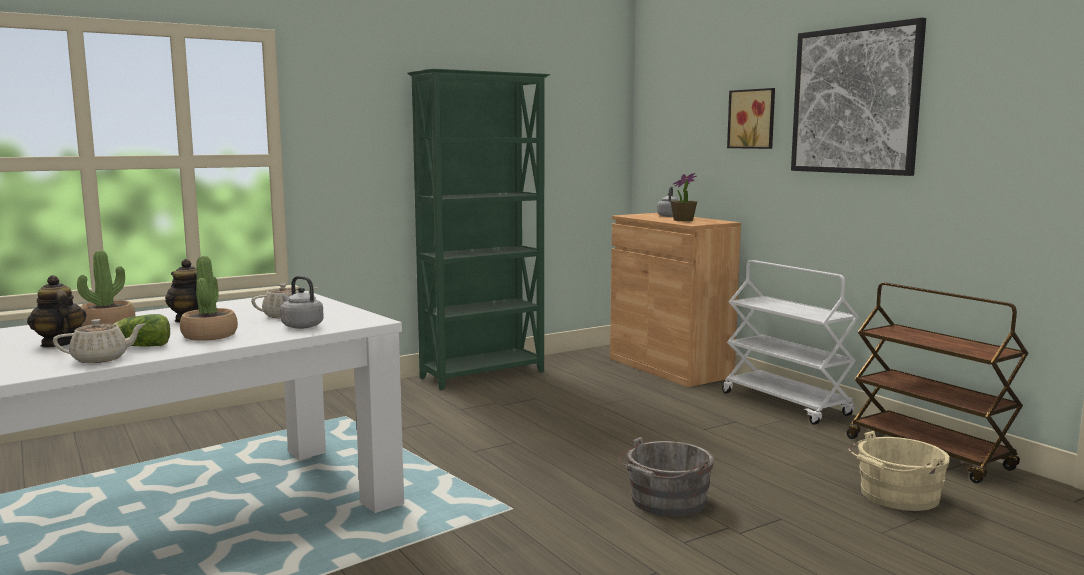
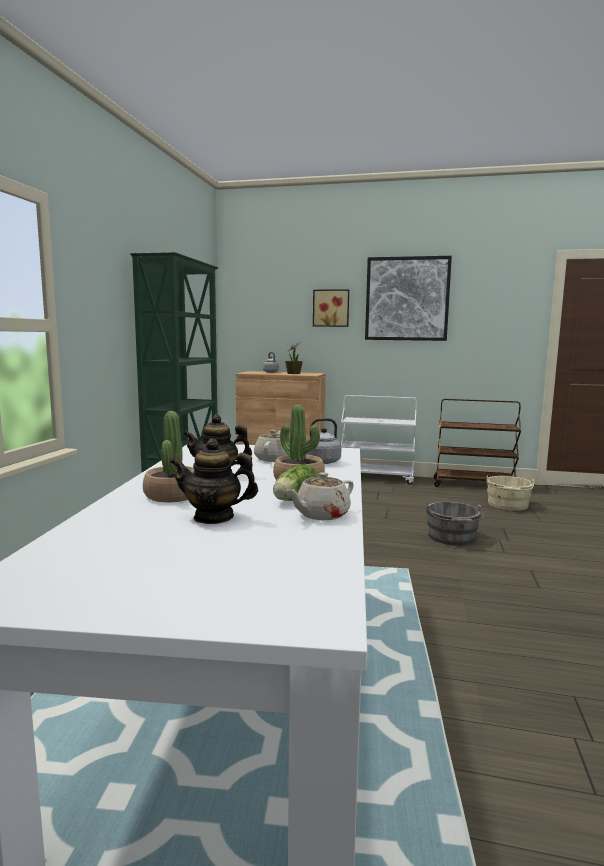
camera: 45 degrees left, 0 degrees up
(101, 359) = (321, 515): beige teapot -> beige teapot turned 150 degrees counterclockwise

